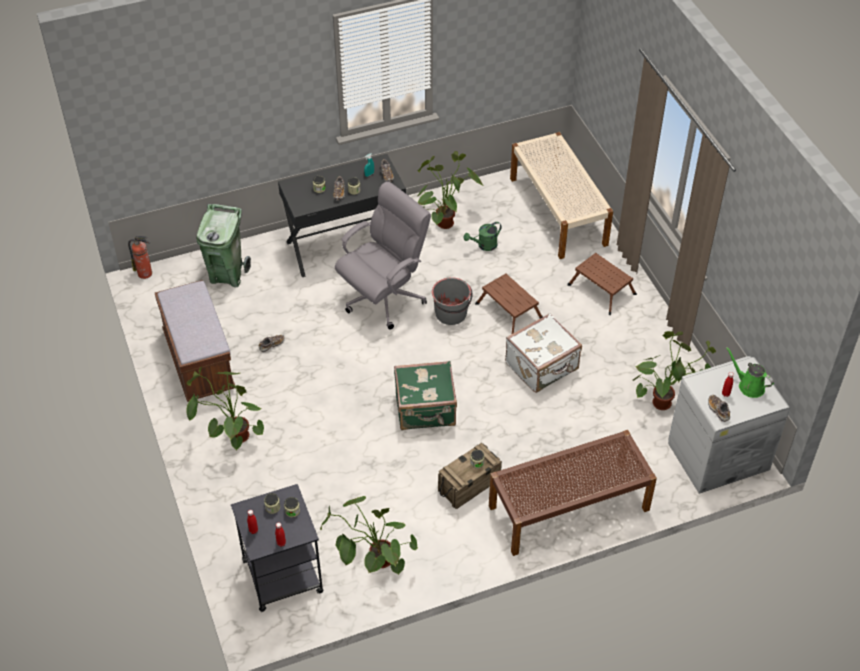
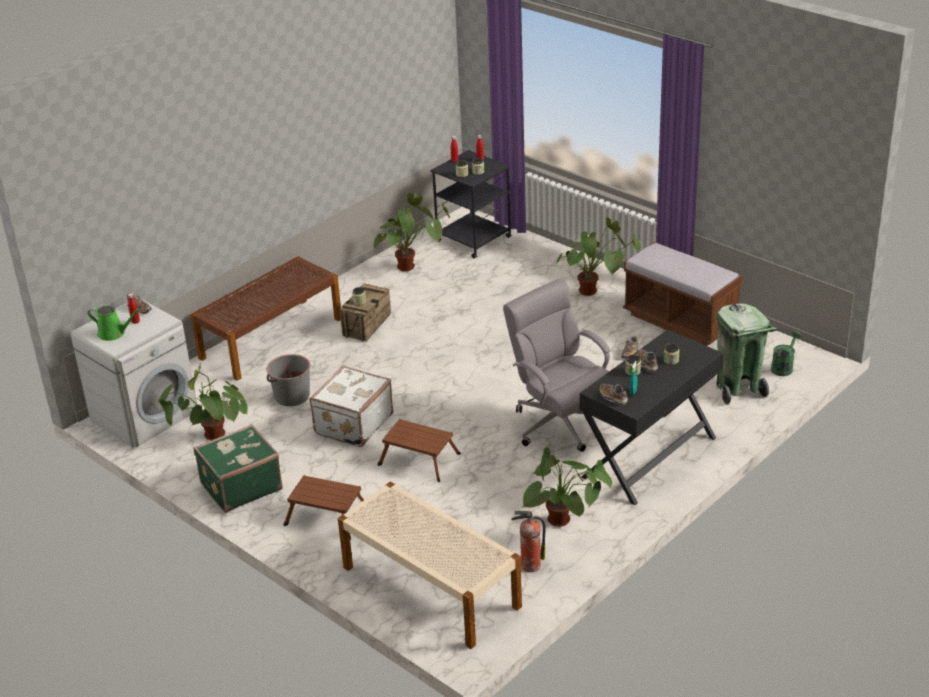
camera: 155 degrees right, 15 degrees down
(145, 273) = (817, 362): fire extinguisher -> fire extinguisher (529, 565)
(384, 298) = (560, 424): grey office chair -> grey office chair turned 120 degrees clockwise
(426, 410) = (443, 357): green suitcase -> green suitcase (240, 486)
(451, 314) = (478, 435): grey bucket -> grey bucket (291, 396)
(484, 246) = (494, 513): green watering can -> green watering can (783, 367)

